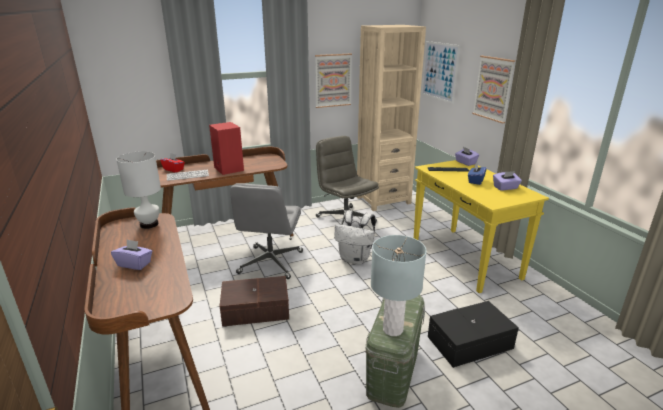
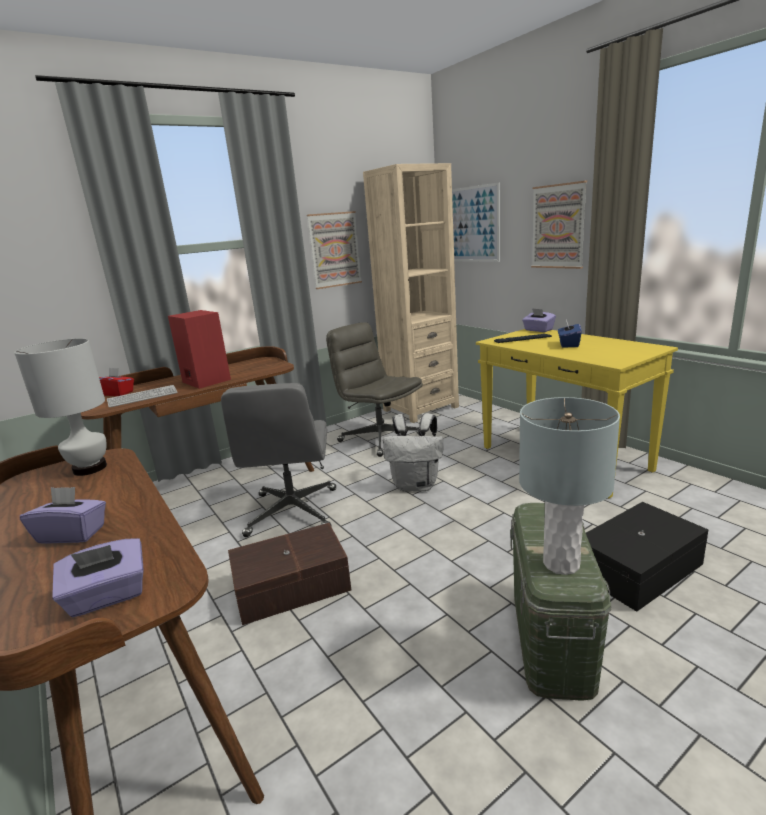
camera: 10 degrees left, 5 degrees down
(505, 188) = (613, 345): purple tissue box -> purple tissue box (108, 596)

